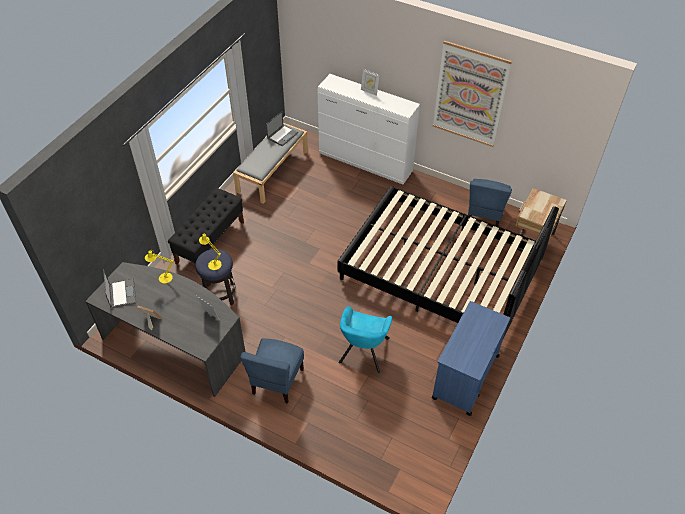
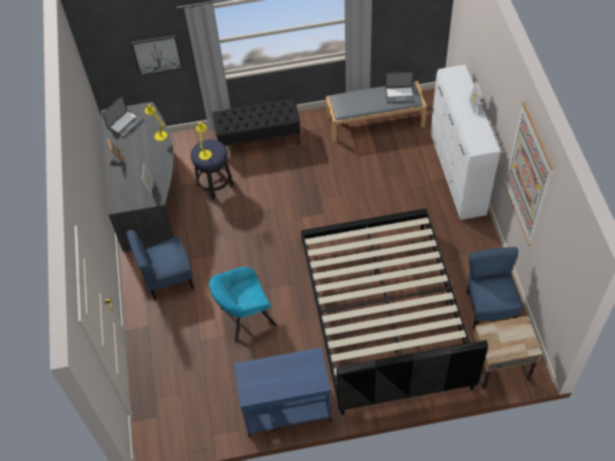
camera: 55 degrees right, 5 degrees up
(110, 210) = (157, 54): none -> picture
(484, 216) = (489, 308): blue chair -> blue chair turned 105 degrees clockwise

